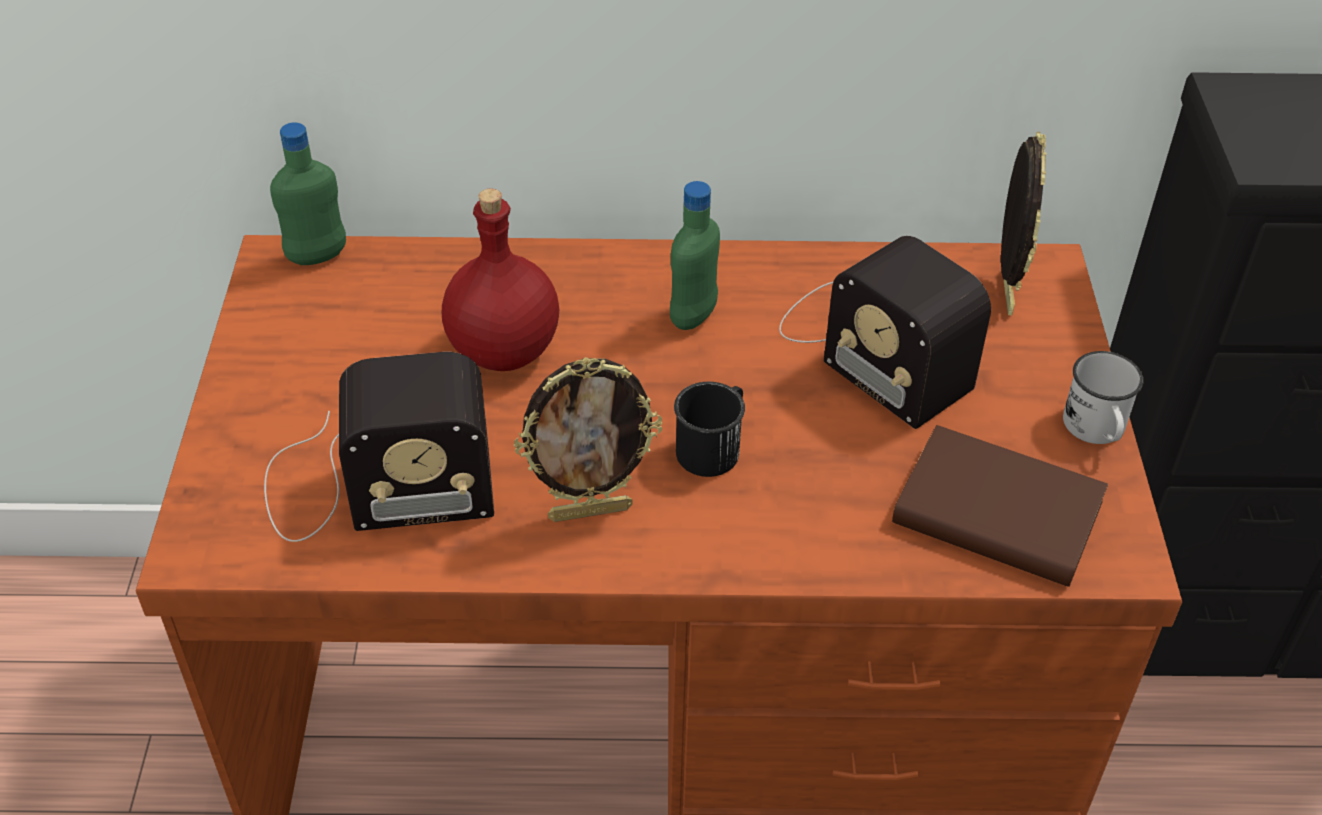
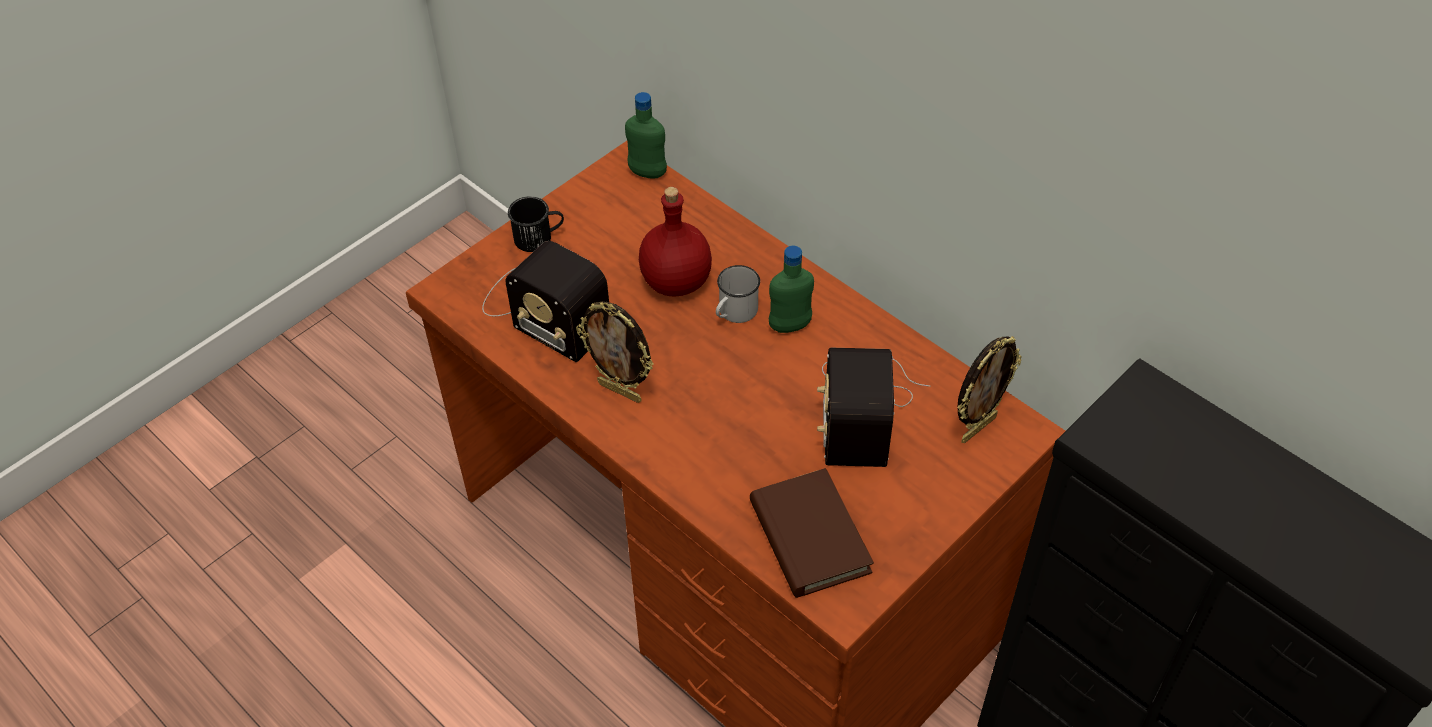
camera: 45 degrees right, 5 degrees up
(713, 447) = (714, 401): black mug -> black mug (539, 238)
(1096, 430) = (923, 536): white mug -> white mug (734, 313)

